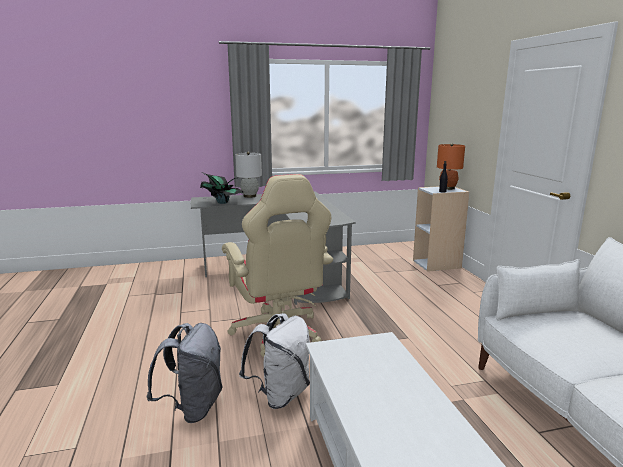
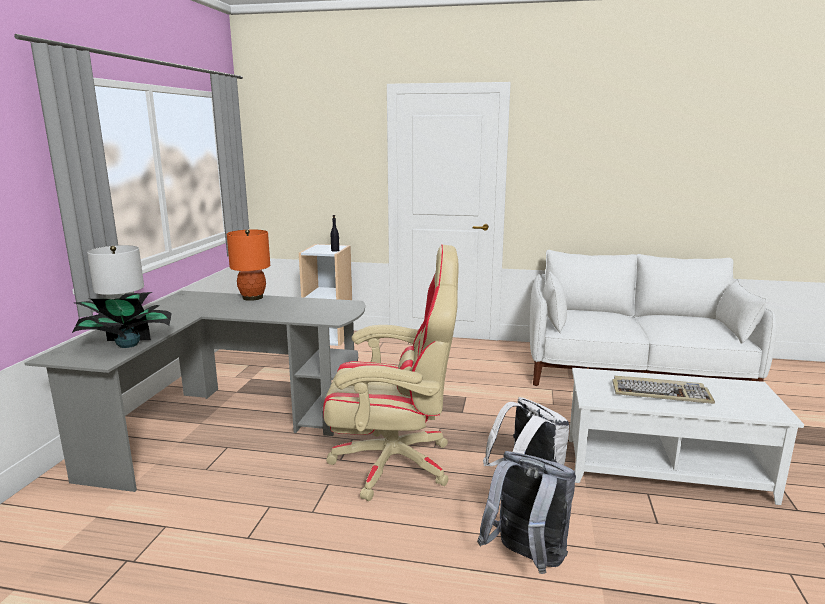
camera: 65 degrees left, 0 degrees up
(375, 385) = (661, 393): none -> keyboard
(447, 188) = (324, 247): orange table lamp -> orange table lamp (252, 297)

